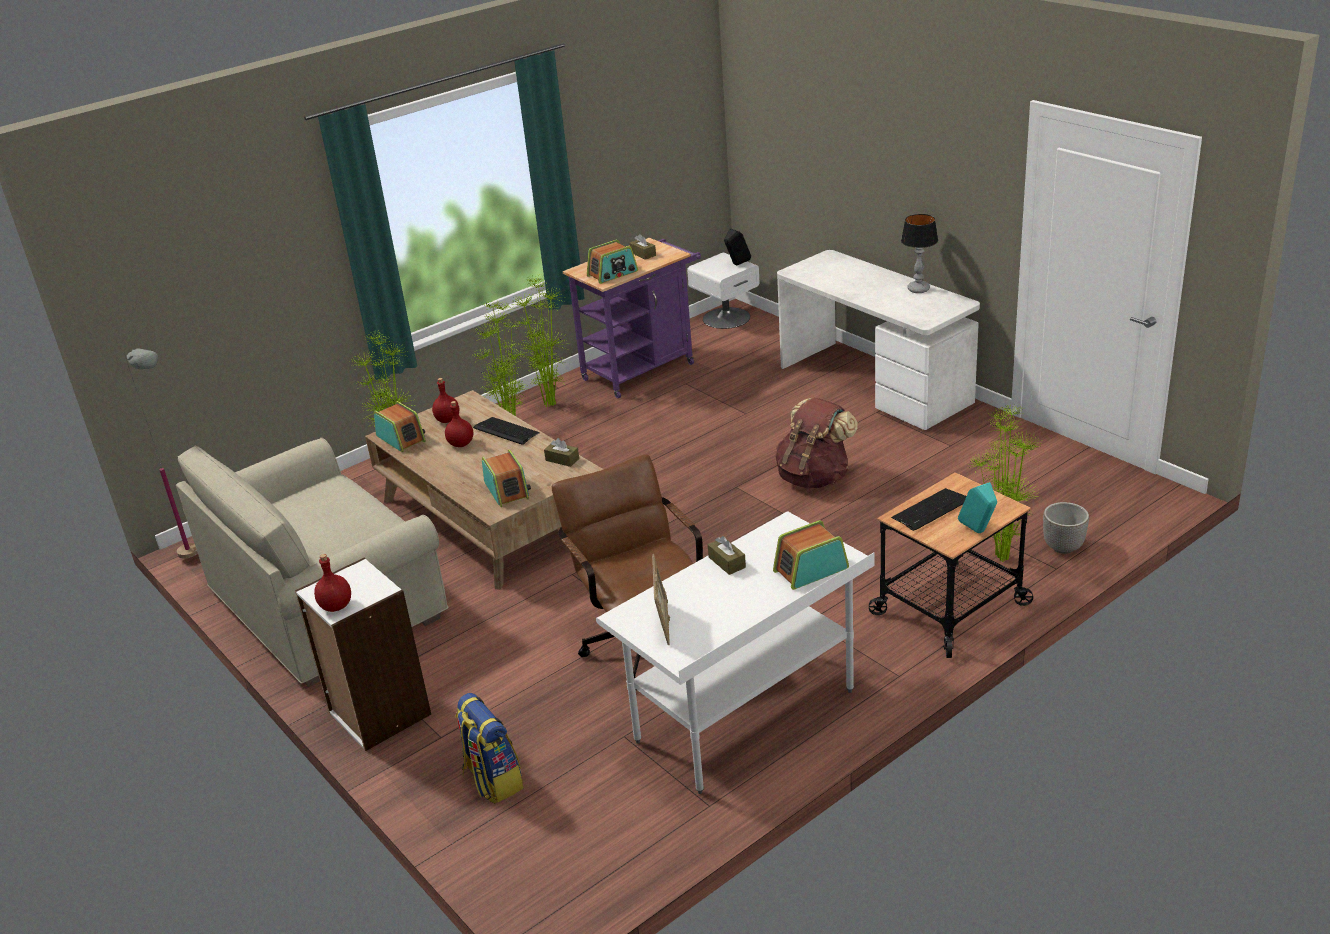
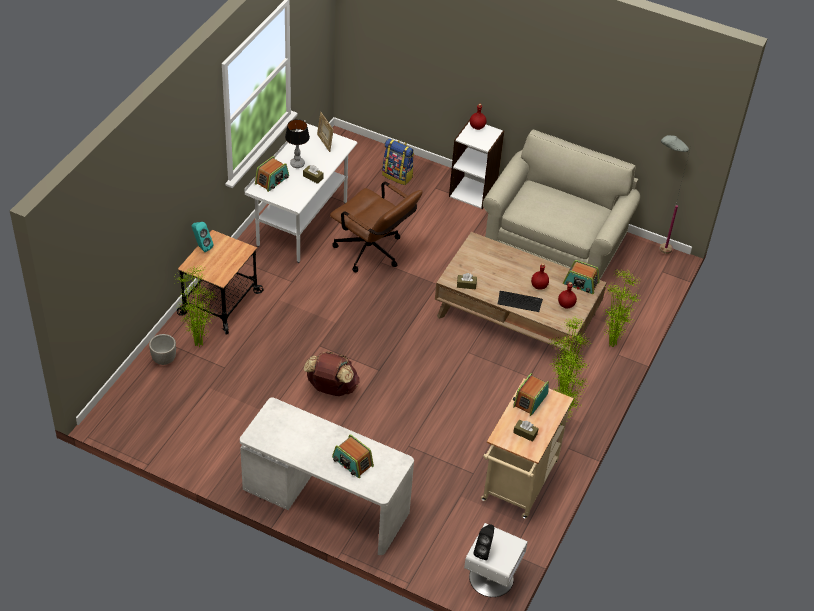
camera: 150 degrees right, 15 degrees up
(507, 490) = (481, 256): radio -> radio (352, 462)
(643, 369) = (517, 486): purple cart -> beige cart
(919, 289) = (290, 450): table lamp -> table lamp (297, 164)
(931, 510) = (230, 257): keyboard -> none

